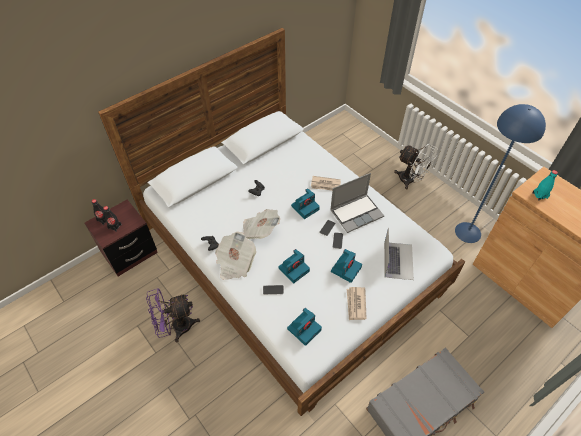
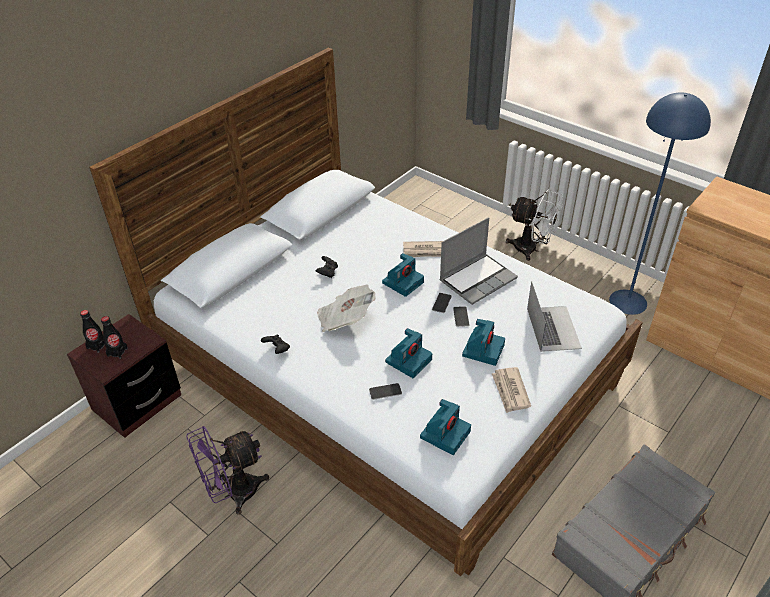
camera: 10 degrees left, 10 degrees down
(235, 263) = (319, 366): newspaper -> none
(540, 195) = (723, 208): turquoise bottle -> none

